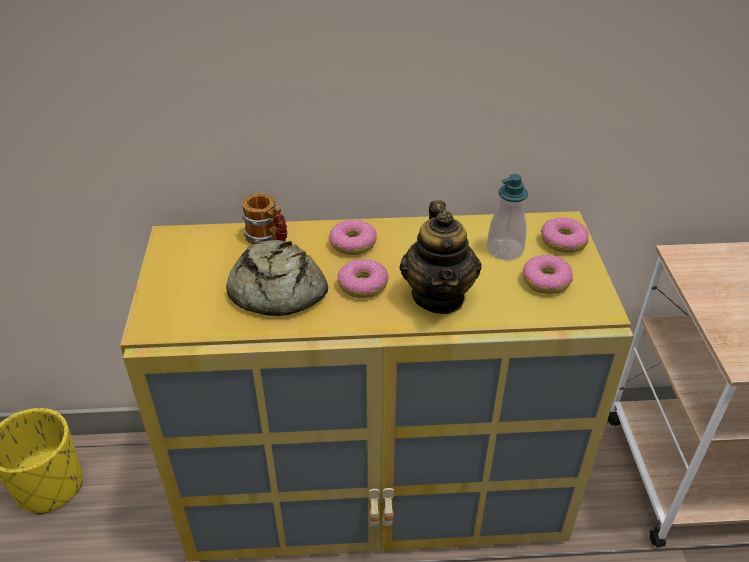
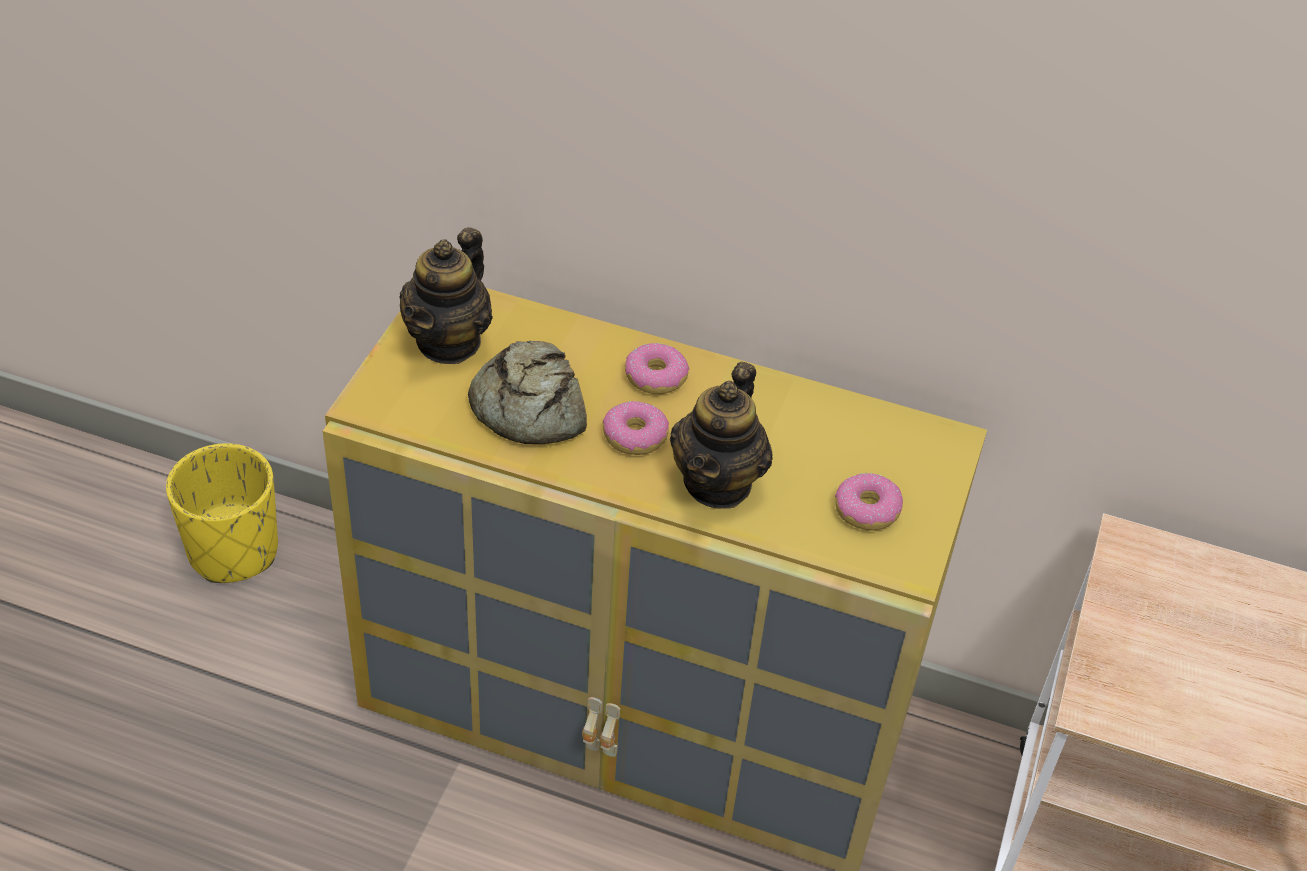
camera: 20 degrees right, 5 degrees up
(192, 265) = (449, 342): none -> teapot
(268, 239) = (555, 336): mug -> none
(504, 250) = (844, 450): soap dispenser -> none
(562, 242) = (929, 465): donut -> none

